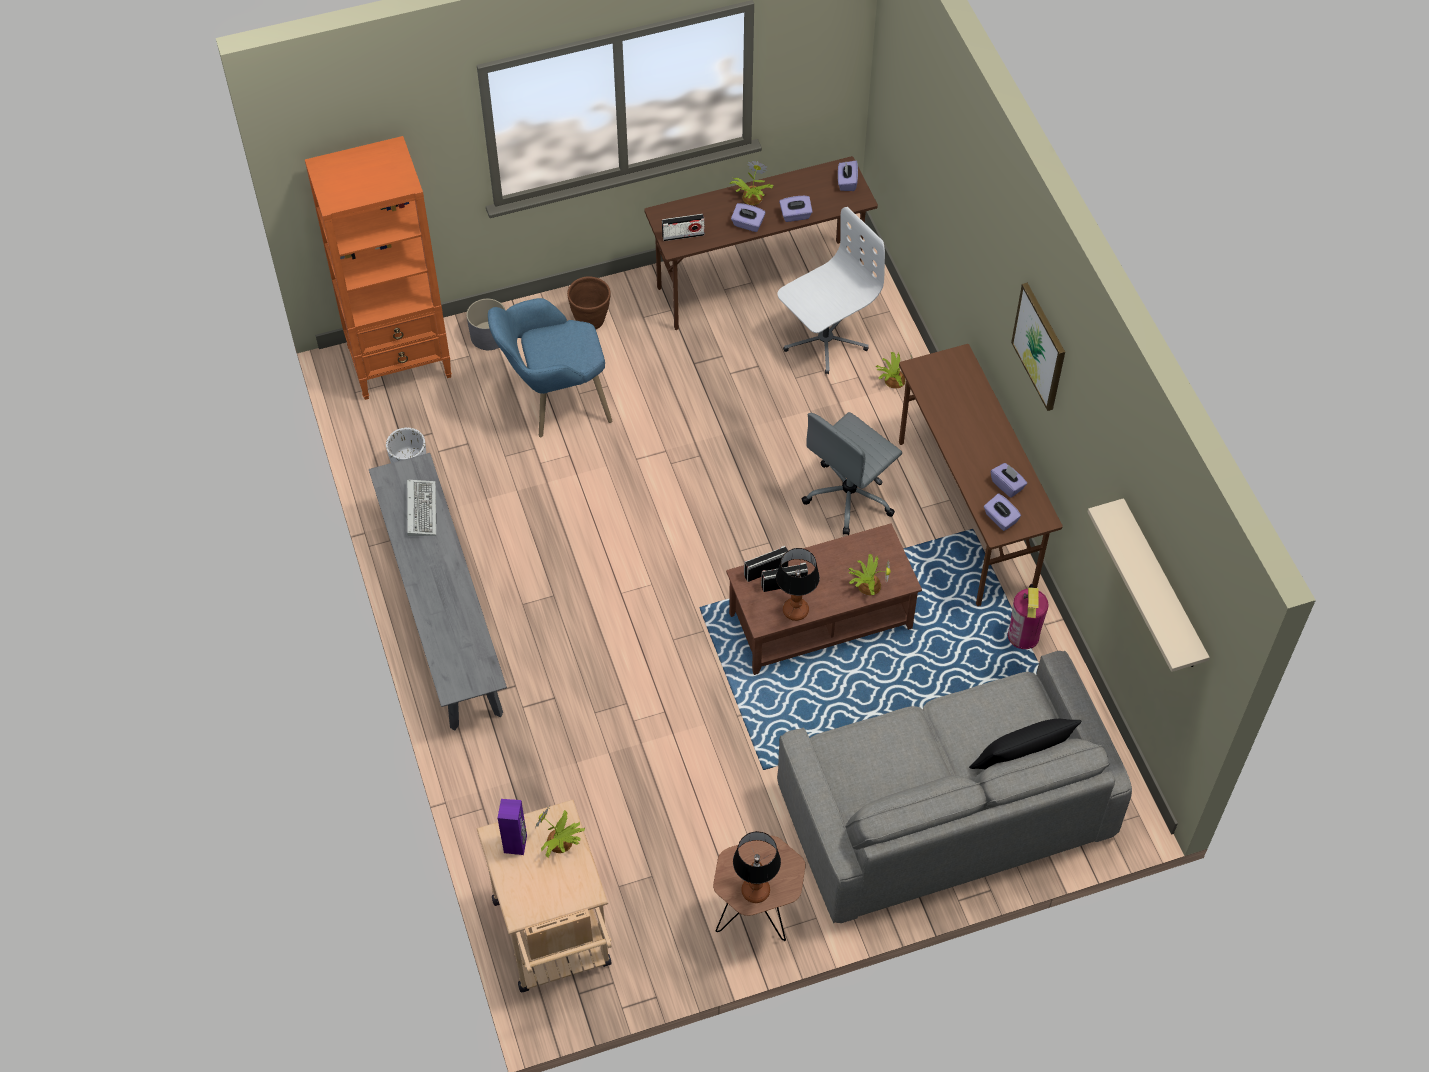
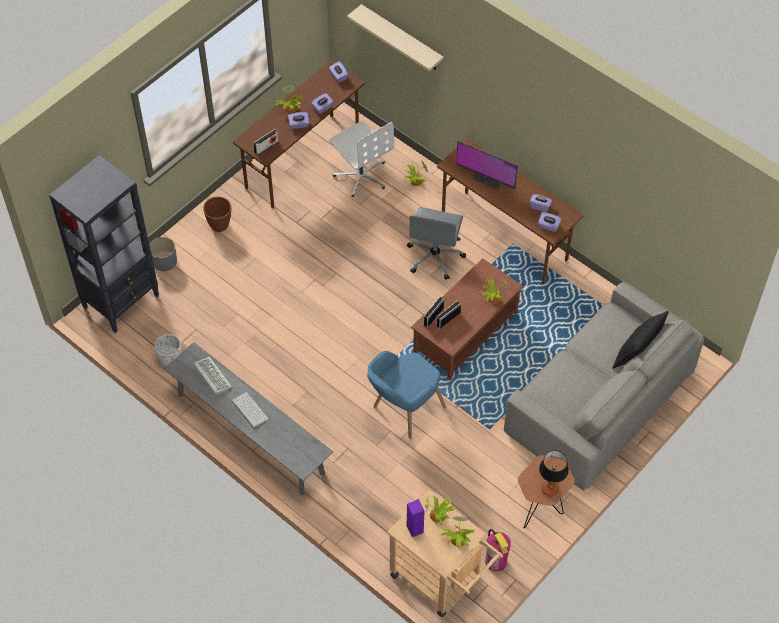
camera: 30 degrees left, 0 degrees up
(401, 362) = (122, 301): orange bookcase -> black bookcase
(437, 576) = (249, 410): none -> keyboard
(554, 404) = (231, 283): blue armchair -> blue armchair (402, 413)
(562, 889) = (457, 539): none -> potted plant
(795, 611) = (464, 330): table lamp -> none
(824, 339) = (361, 175): white office chair -> white office chair turned 120 degrees clockwise
(964, 409) = (489, 175): none -> monitor
(1023, 636) = (577, 288): fire extinguisher -> fire extinguisher (496, 561)
(1040, 346) = (536, 117): picture -> none
(1161, 588) = (681, 218): beige shelf -> beige shelf (402, 38)

